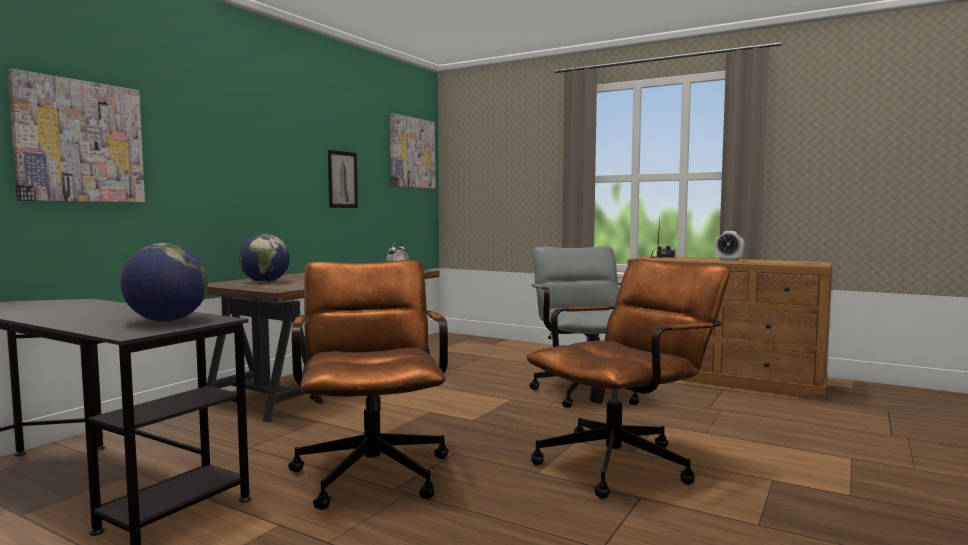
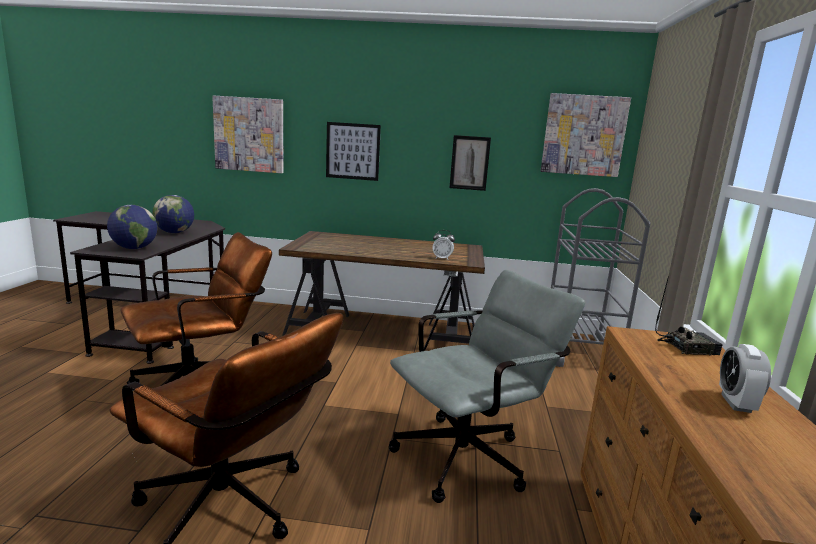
camera: 65 degrees right, 10 degrees up
(233, 168) = (353, 151): none -> picture
(265, 282) = (337, 240): globe -> globe (174, 232)
(458, 340) = (580, 351): none -> grey cart

